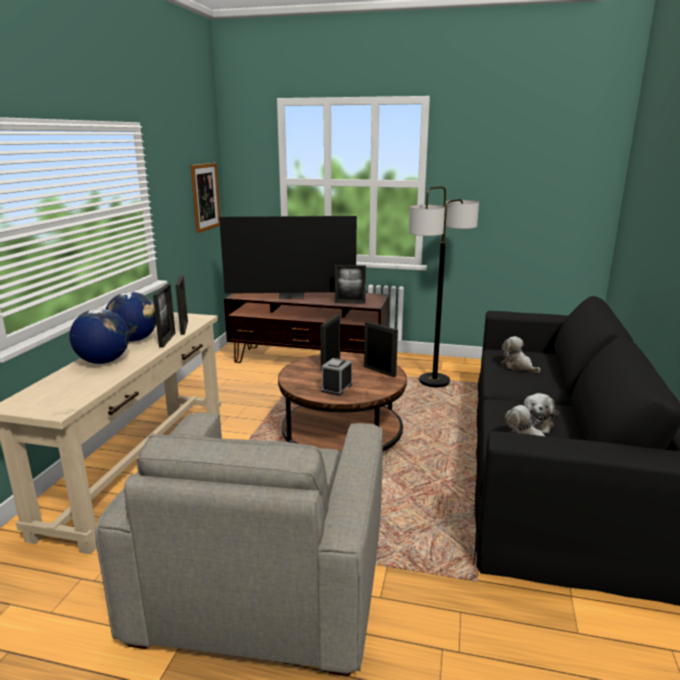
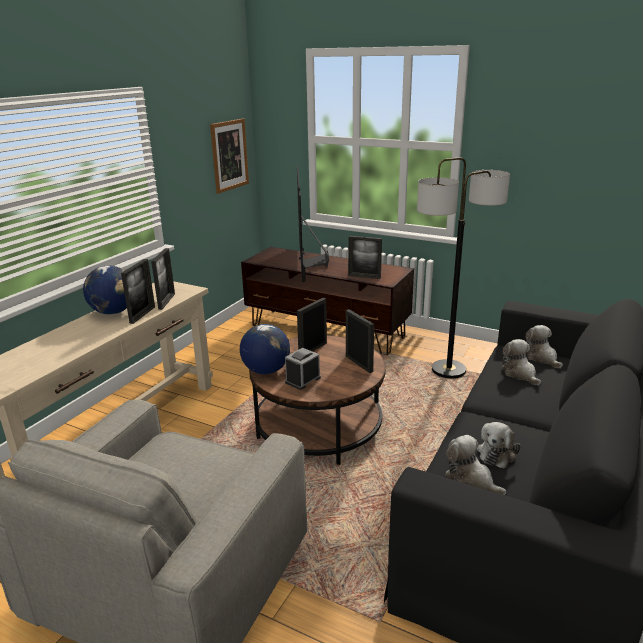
camera: 15 degrees right, 5 degrees up
(103, 361) = (71, 335): globe -> globe (266, 370)
(292, 296) = (309, 264): television -> television turned 75 degrees clockwise
(527, 354) = (542, 358): none -> plush toy

